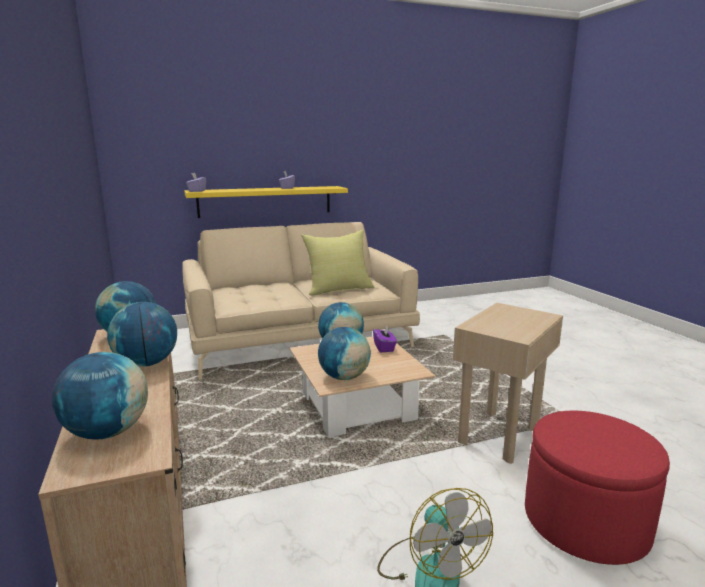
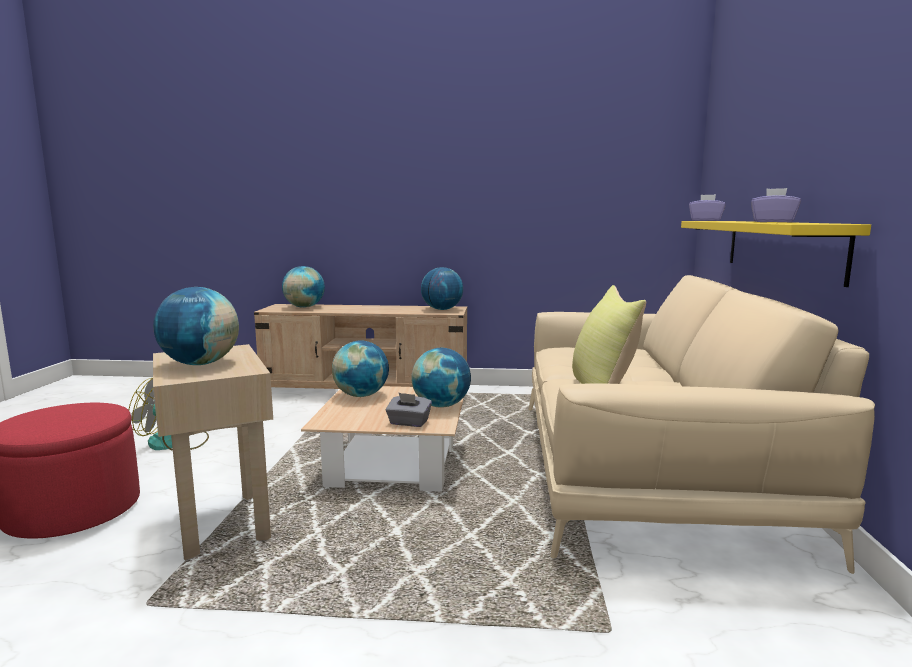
camera: 115 degrees right, 5 degrees down
(147, 363) = (380, 311): globe -> globe (200, 364)
(384, 347) = (408, 423): purple tissue box -> grey tissue box

